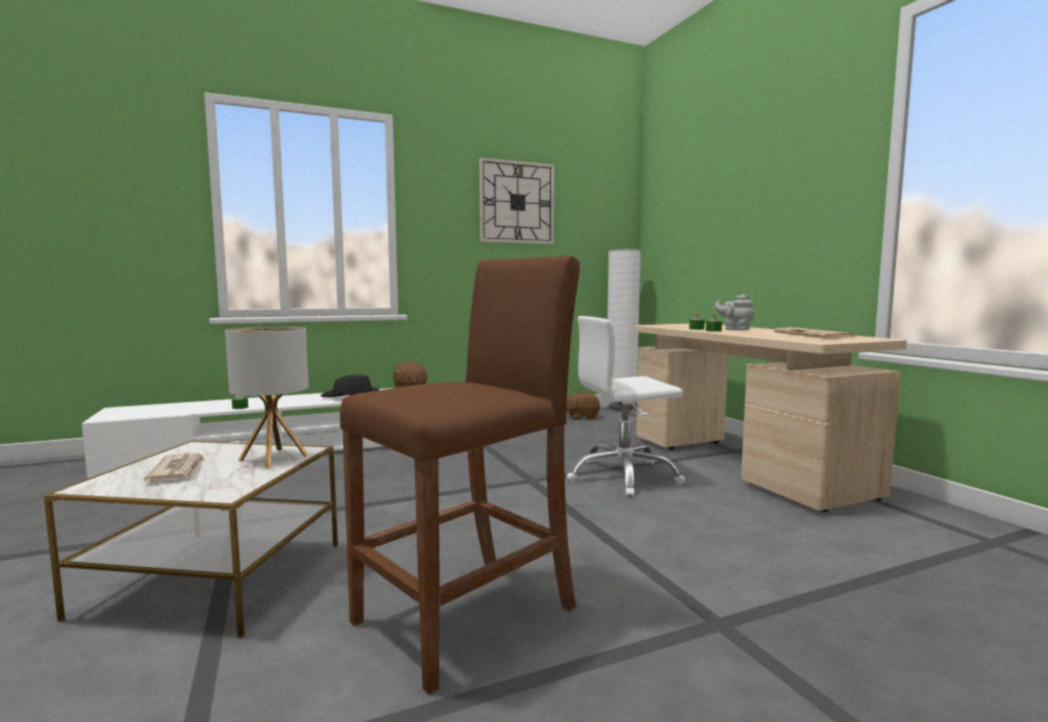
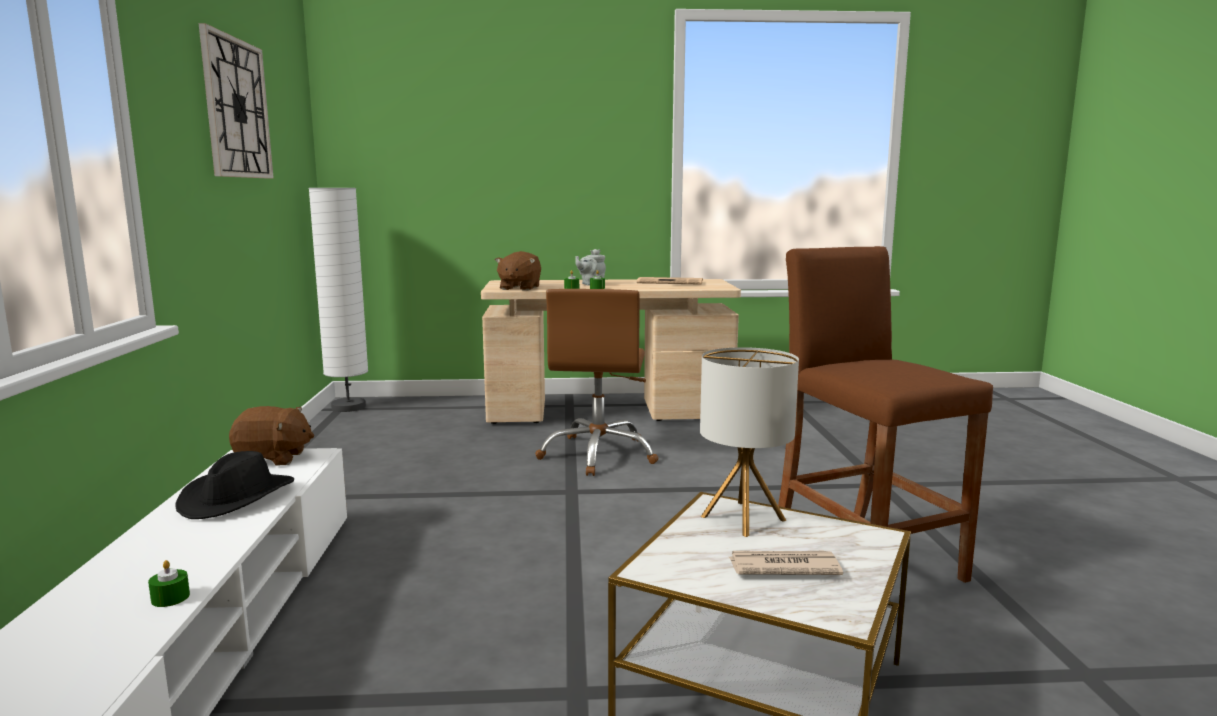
camera: 70 degrees left, 5 degrees up
(581, 417) = (355, 430): brown plush toy -> brown plush toy (519, 288)
(623, 476) = (599, 454): white office chair -> brown office chair

